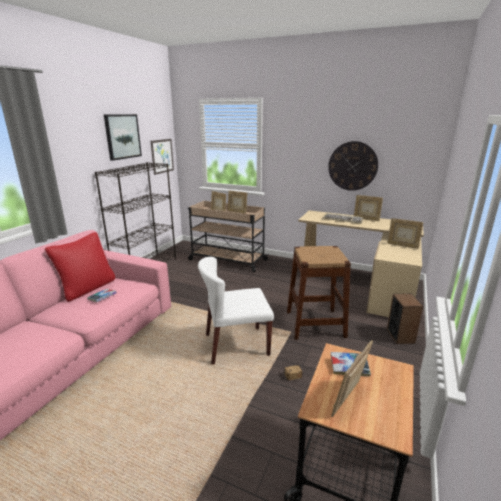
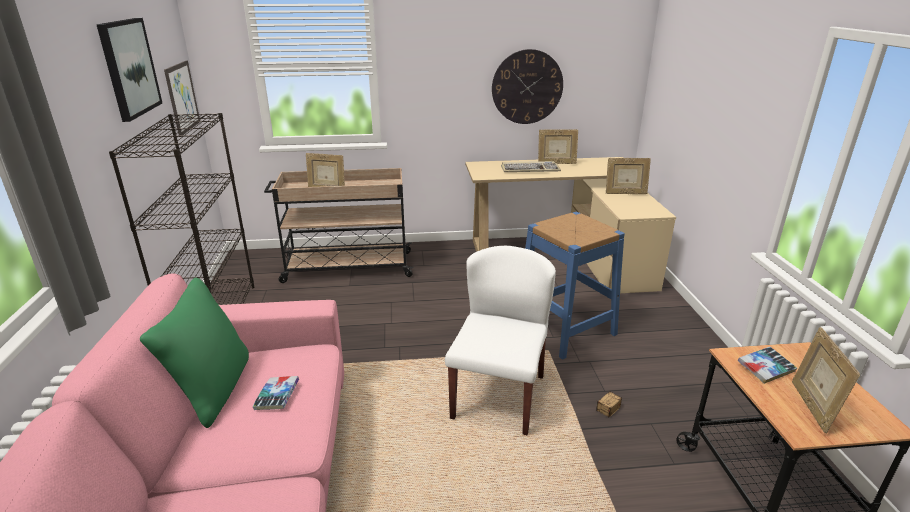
camera: 30 degrees left, 5 degrees up
(87, 288) = (213, 390): red pillow -> green pillow
(236, 345) = (498, 396): white chair -> white chair turned 150 degrees clockwise
(237, 212) = (355, 183): picture frame -> none
(315, 324) = (565, 329): brown stool -> blue stool
(400, 336) = (667, 312): speaker -> none

